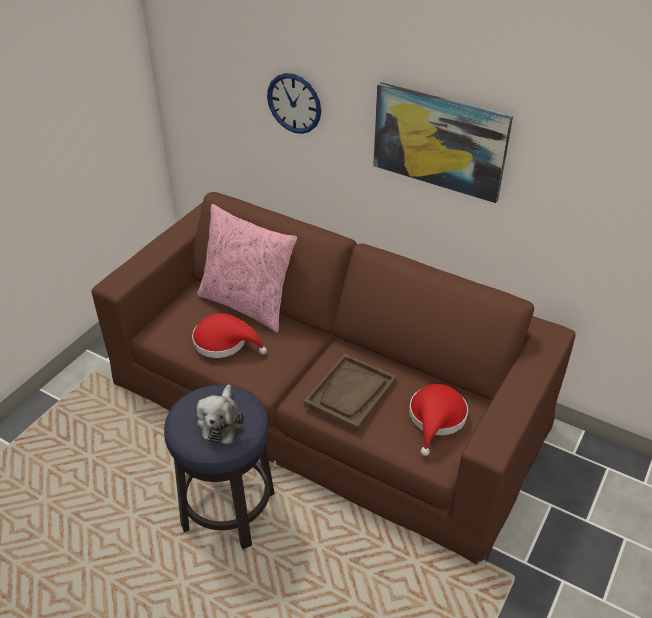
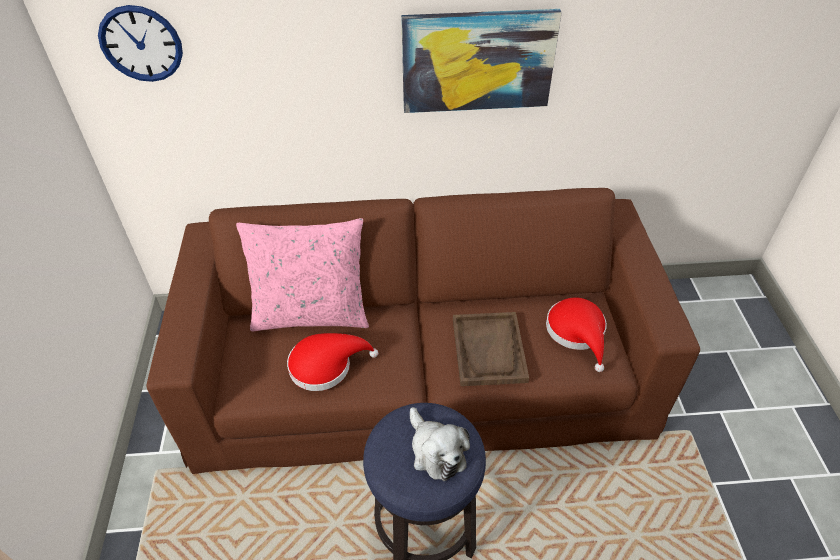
camera: 35 degrees left, 5 degrees up
(294, 103) = (289, 73): wall clock -> wall clock (141, 44)

